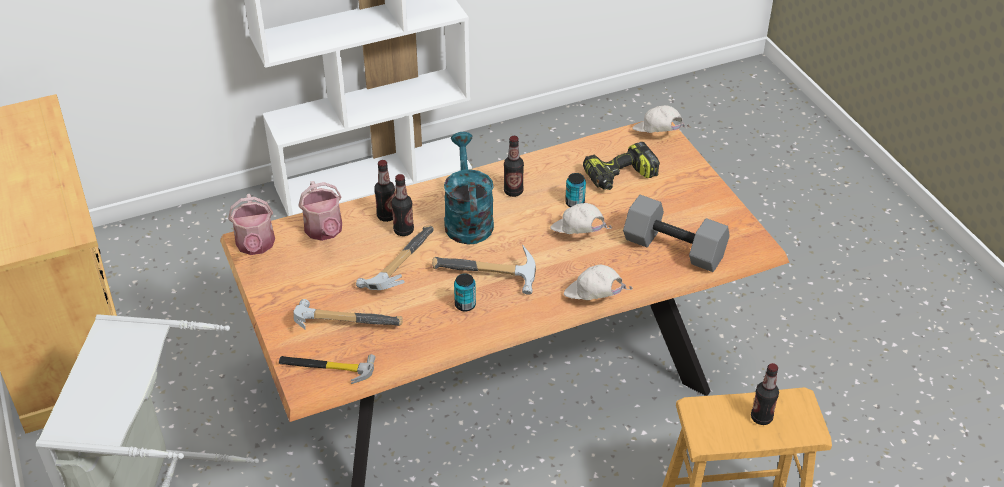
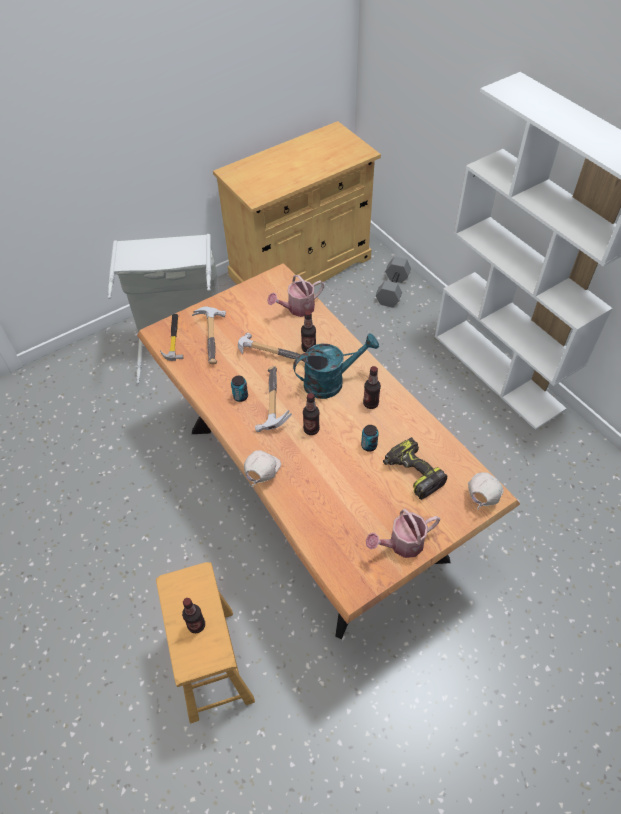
camera: 80 degrees right, 10 degrees up
(256, 246) = (275, 280): watering can -> watering can (401, 544)
(386, 216) = (321, 336): bottle -> bottle (311, 429)
(578, 234) = (331, 453): white cap -> none
(672, 249) = (330, 522): grey dumbbell -> grey dumbbell (392, 289)

